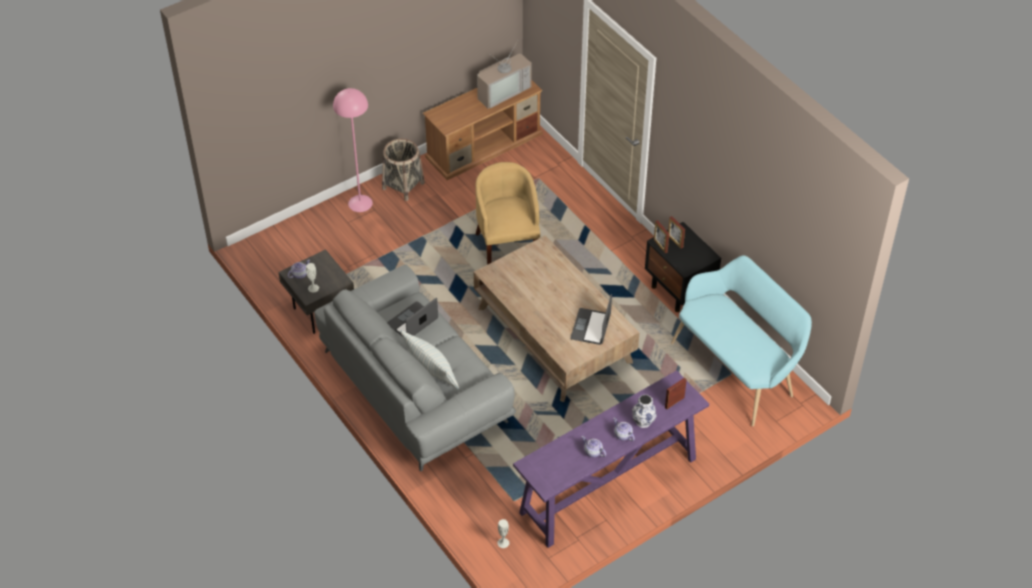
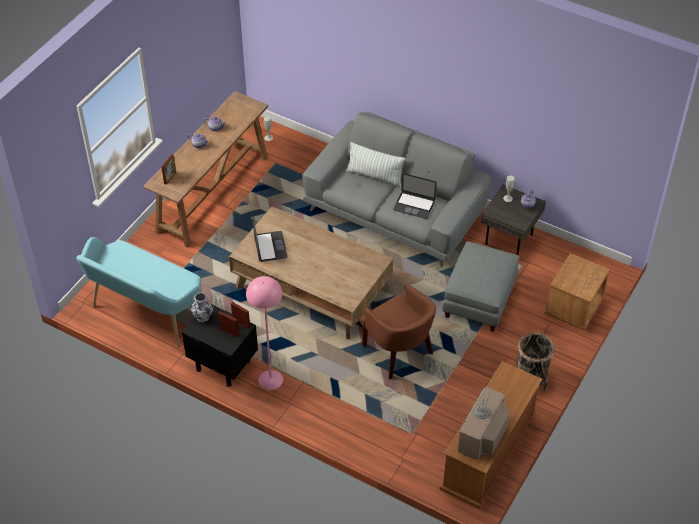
camera: 155 degrees right, 0 degrees up
(316, 226) = (573, 308): none -> brown nightstand
(360, 203) = (555, 344): pink floor lamp -> pink floor lamp (270, 380)
(398, 264) = (478, 300): none -> grey ottoman
(412, 321) = (414, 205): laptop -> laptop turned 90 degrees clockwise
(507, 245) = (398, 352): yellow armchair -> brown armchair
(607, 486) = (213, 193): purple console table -> brown console table
(643, 421) = (188, 158): vase -> vase (203, 317)

